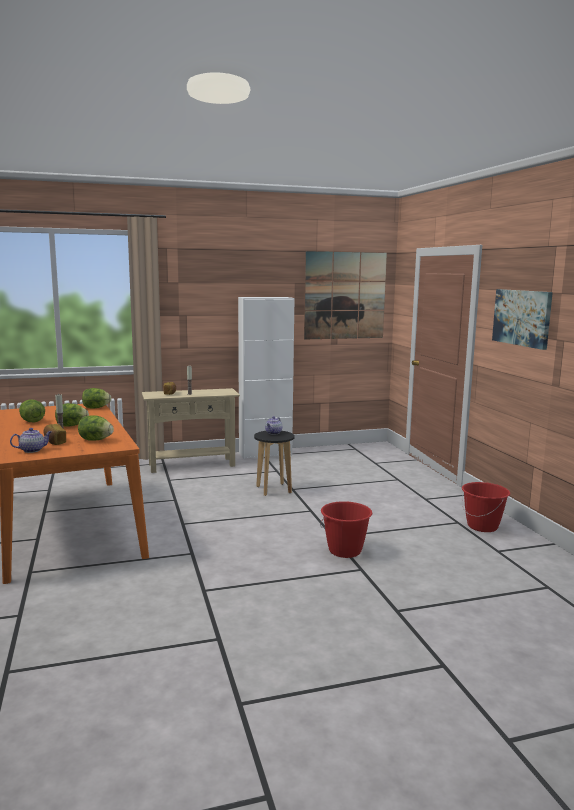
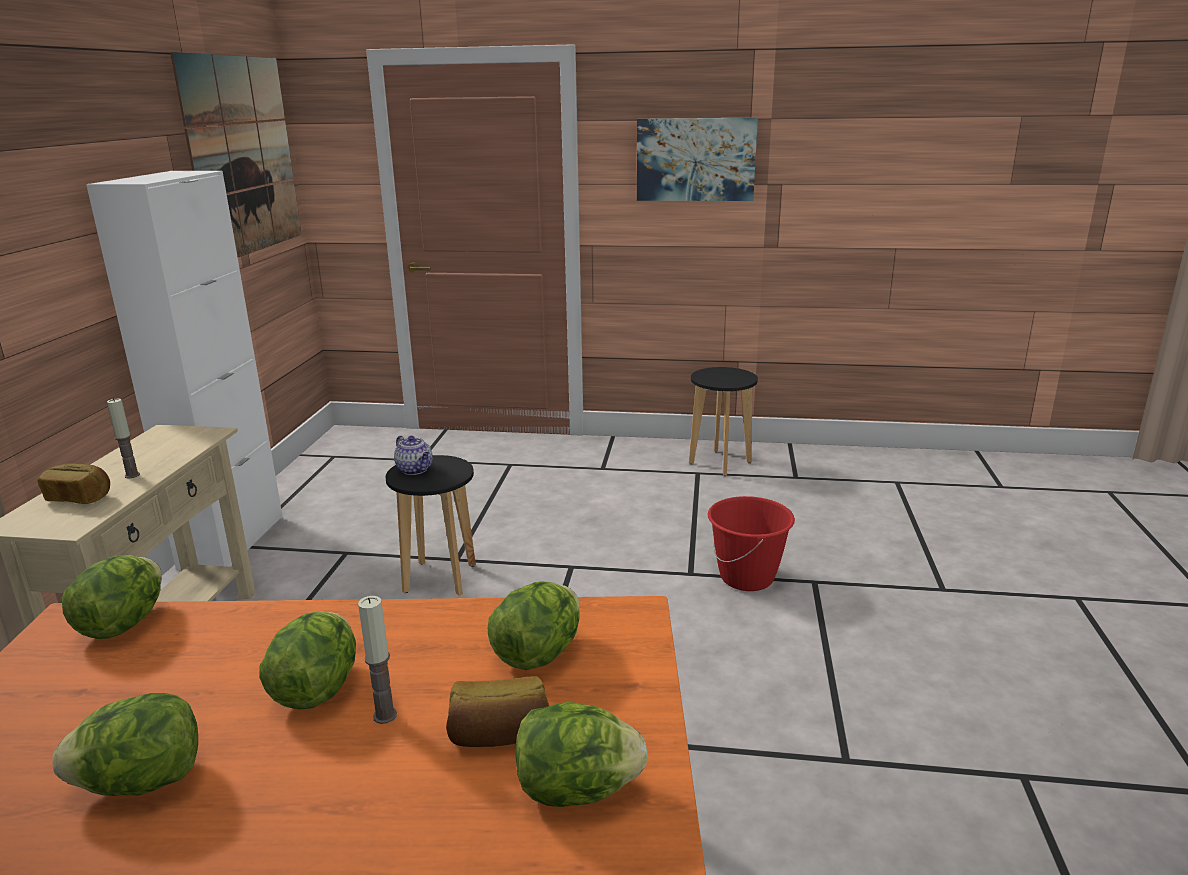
camera: 65 degrees left, 10 degrees up
(33, 450) = (576, 789): teapot -> lettuce
(482, 526) = (720, 463): red bucket -> black stool

